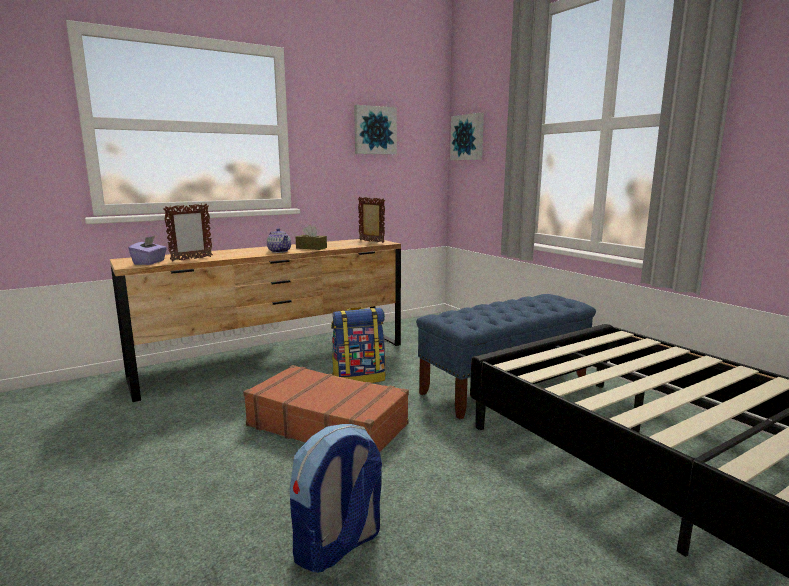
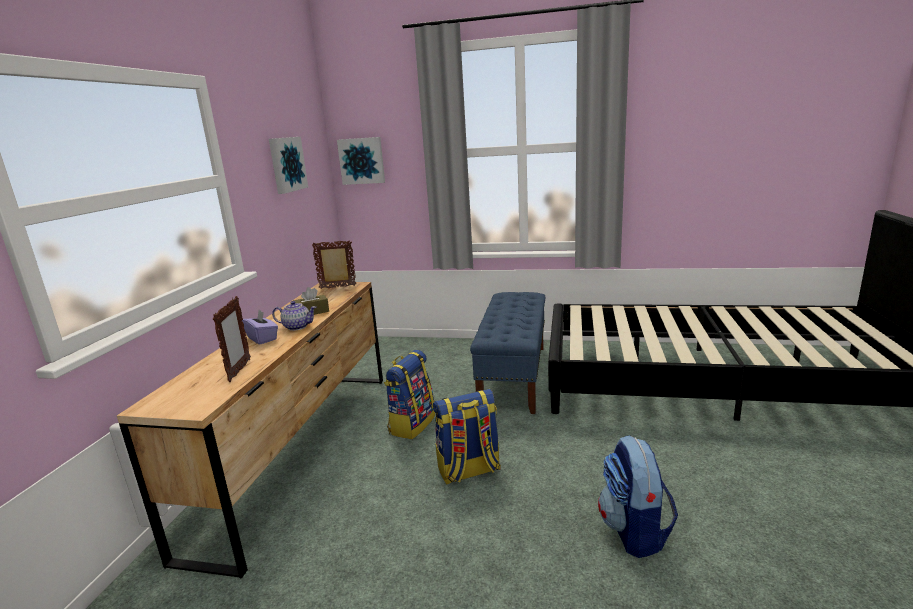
camera: 45 degrees left, 5 degrees up
(150, 262) = (206, 394): purple tissue box -> purple tissue box (262, 338)
(327, 425) = (468, 471): brown suitcase -> backpack

